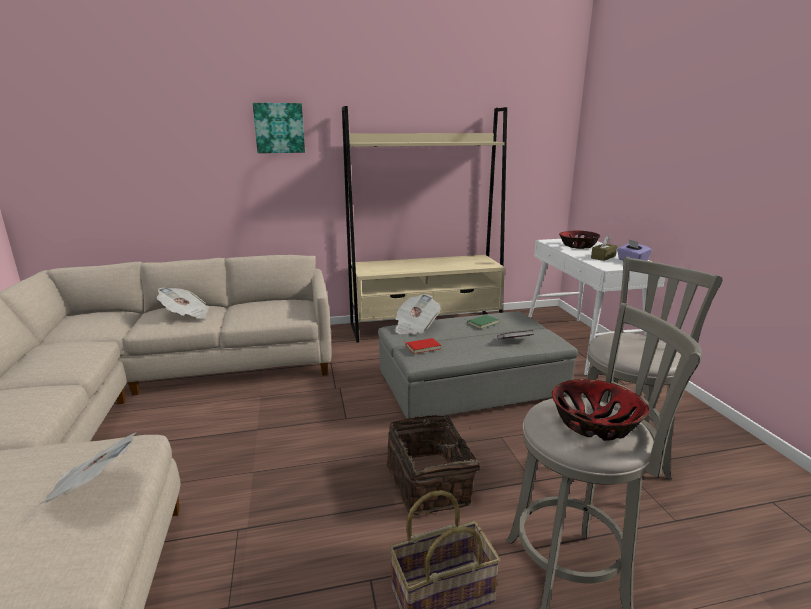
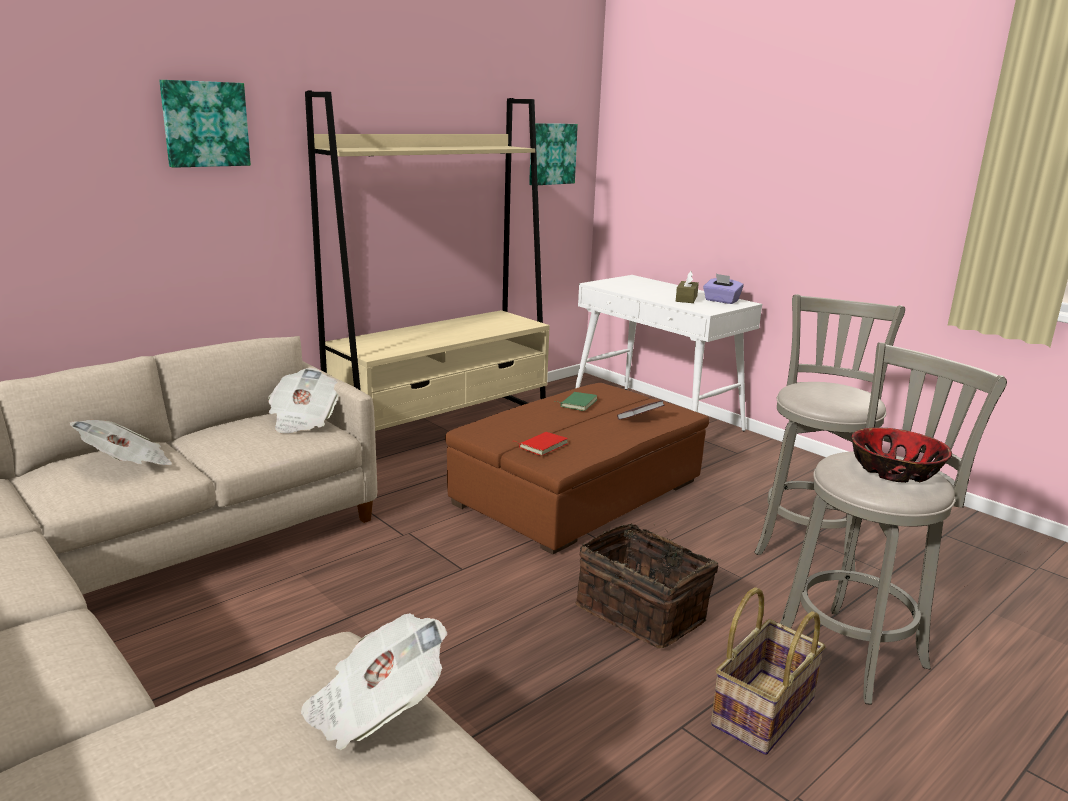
camera: 30 degrees left, 0 degrees up
(415, 327) = (499, 422): newspaper -> newspaper (303, 420)
(470, 386) = (577, 492): grey ottoman -> brown ottoman
(533, 147) = (551, 154): none -> picture
(577, 246) = (640, 287): bowl -> none

